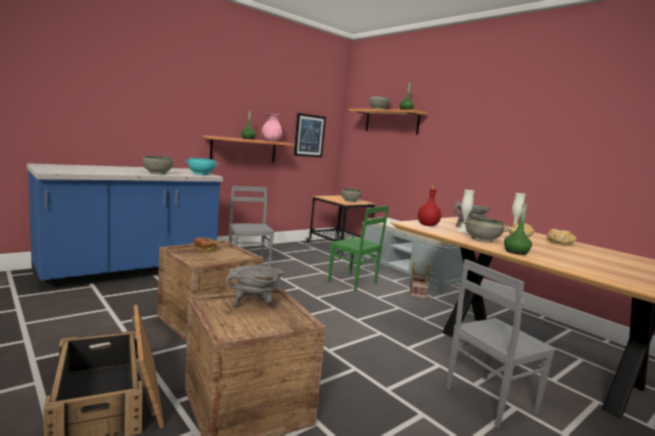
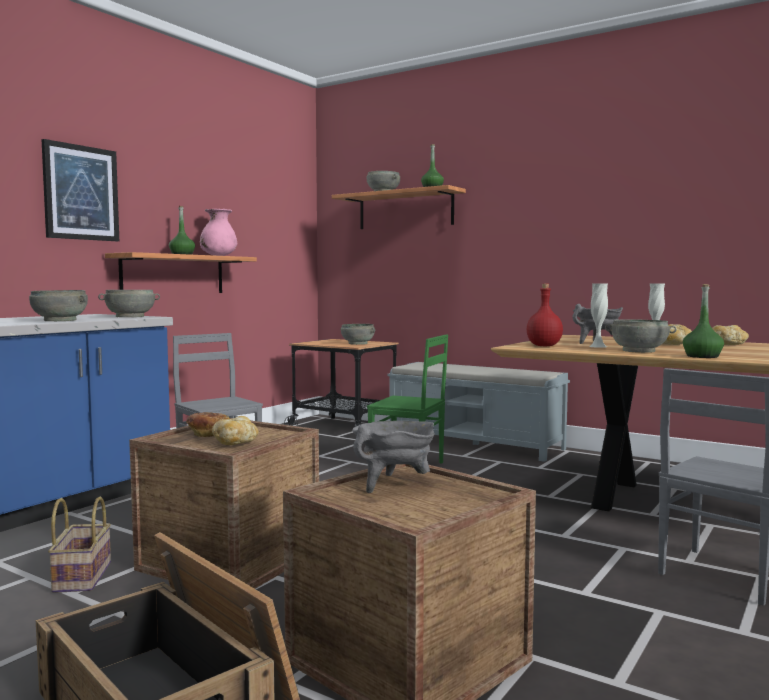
camera: 15 degrees left, 5 degrees down
(201, 174) = (130, 316): turquoise bowl -> grey bowl
(210, 259) = (235, 443): none -> bread
(309, 135) = (270, 244): picture -> picture (81, 193)
(416, 293) = (511, 465): basket -> basket (81, 576)

